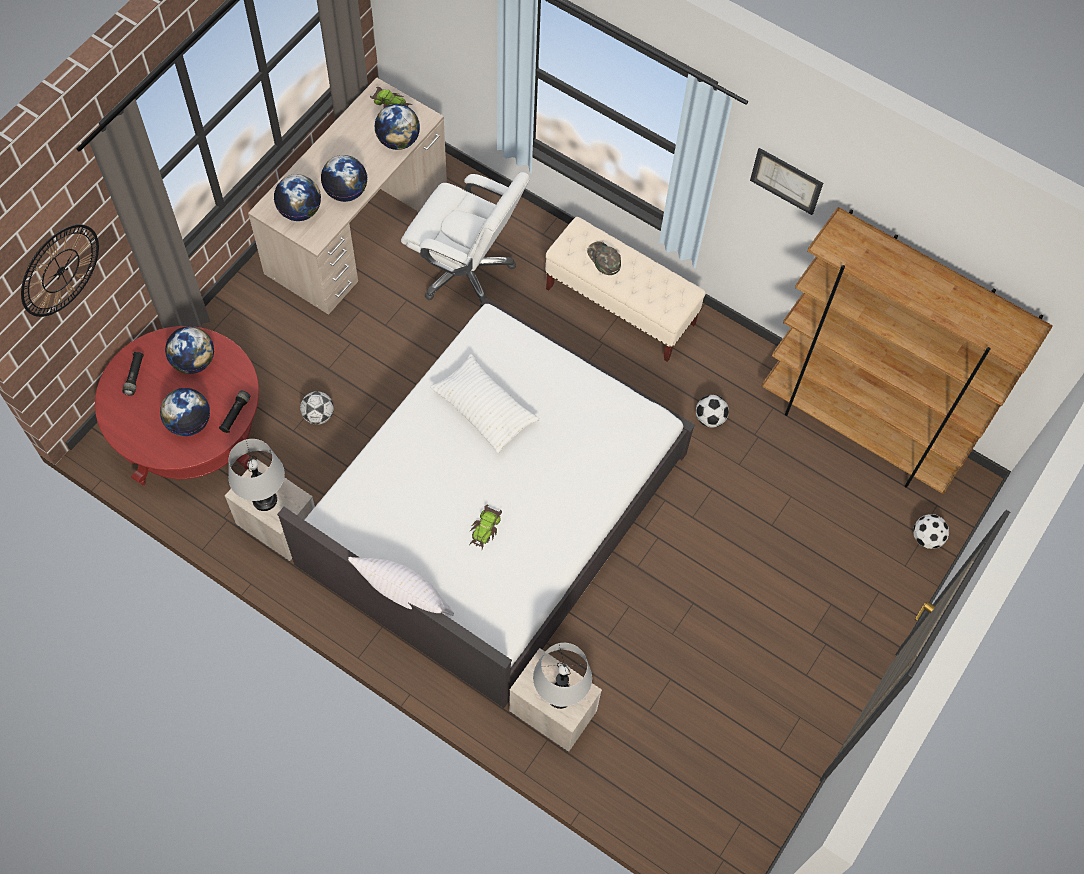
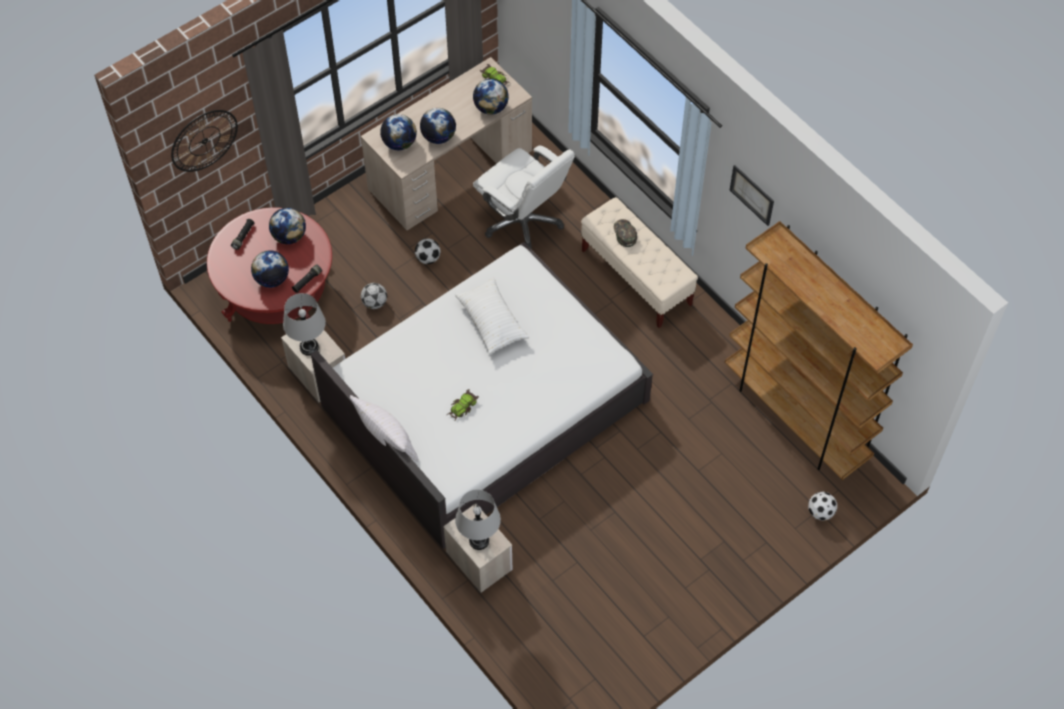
camera: 20 degrees right, 5 degrees down
(710, 418) = (678, 379): football -> football (428, 258)

